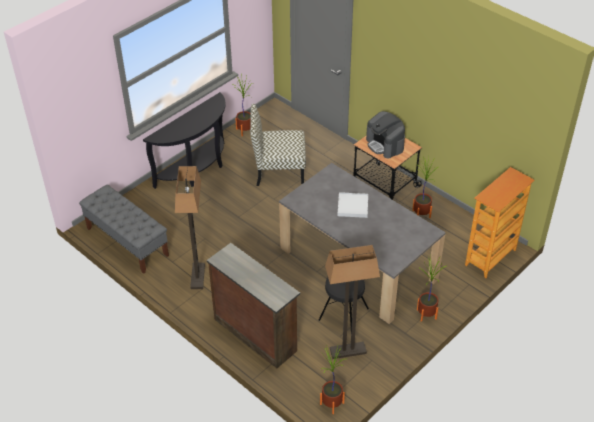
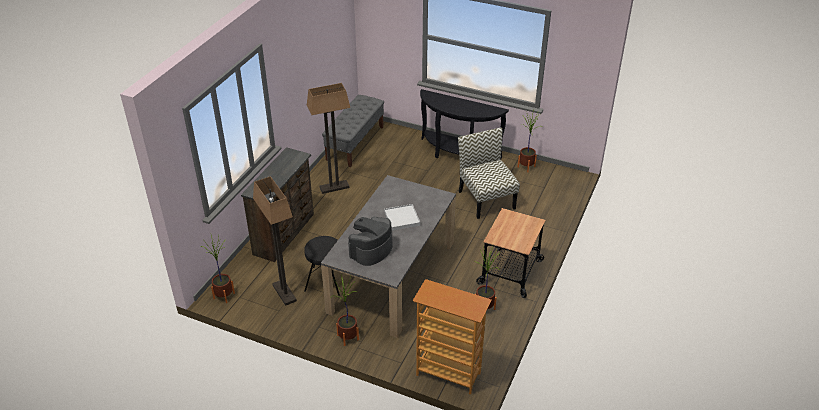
camera: 70 degrees right, 5 degrees down
(385, 144) = (515, 228): coffee machine -> coffee machine (371, 250)

